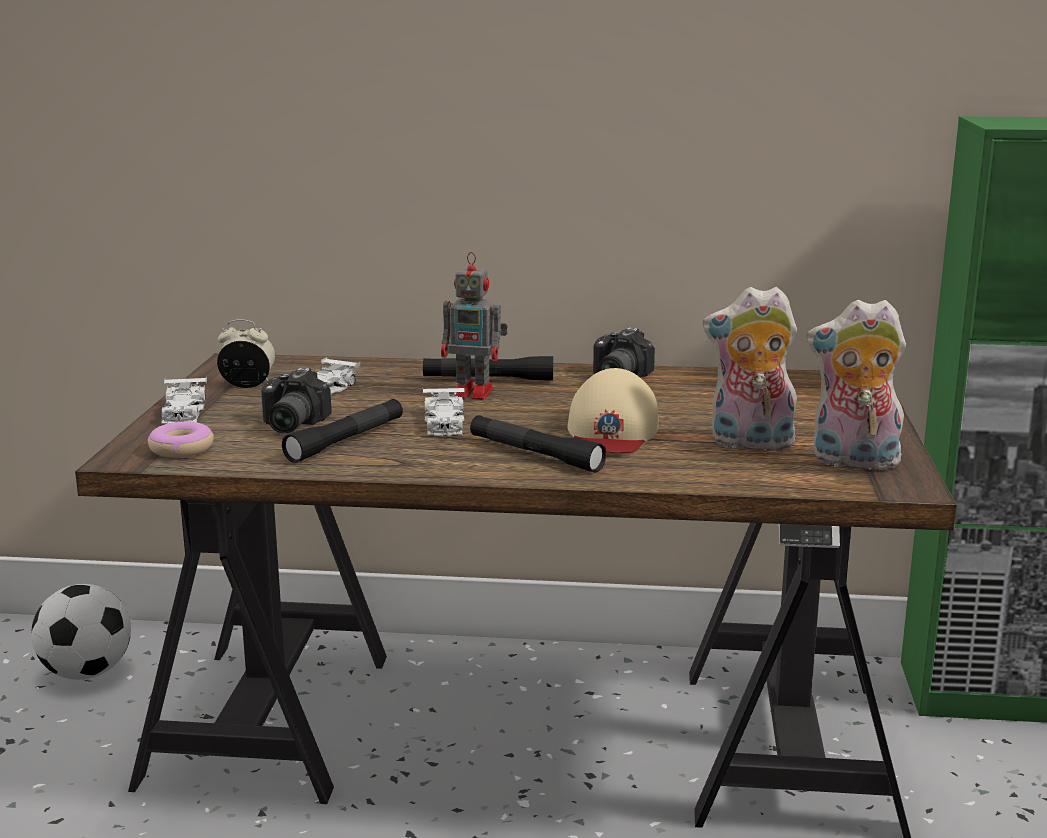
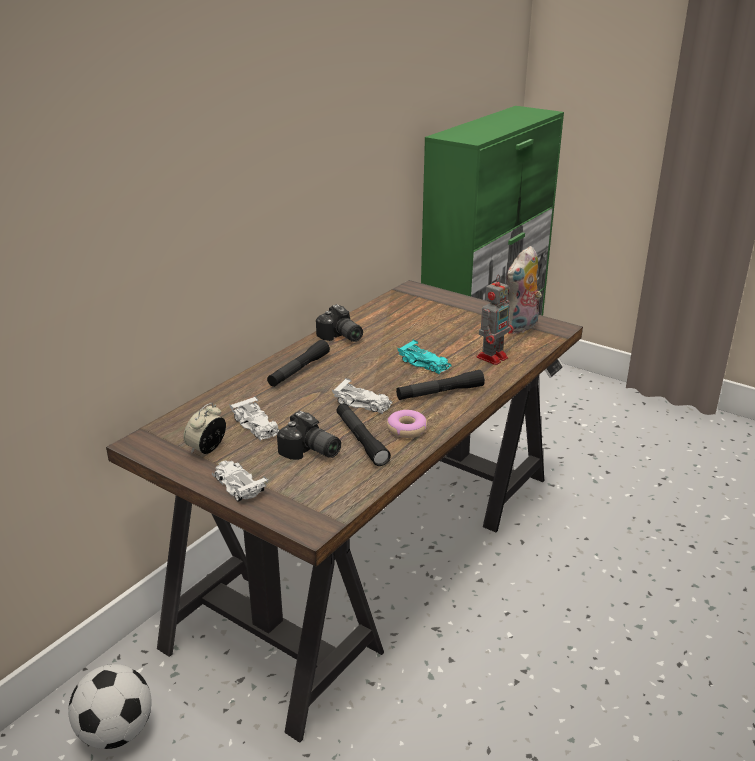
camera: 60 degrees left, 10 degrees up
(182, 449) = (316, 500): donut -> donut (406, 429)
(183, 412) = (238, 485): white toy car -> white toy car turned 150 degrees counterclockwise
(475, 393) = (320, 380): toy robot -> toy robot (493, 357)
(612, 431) = (425, 364): beige cap -> turquoise toy car
(749, 444) = (476, 339): plush toy -> none

